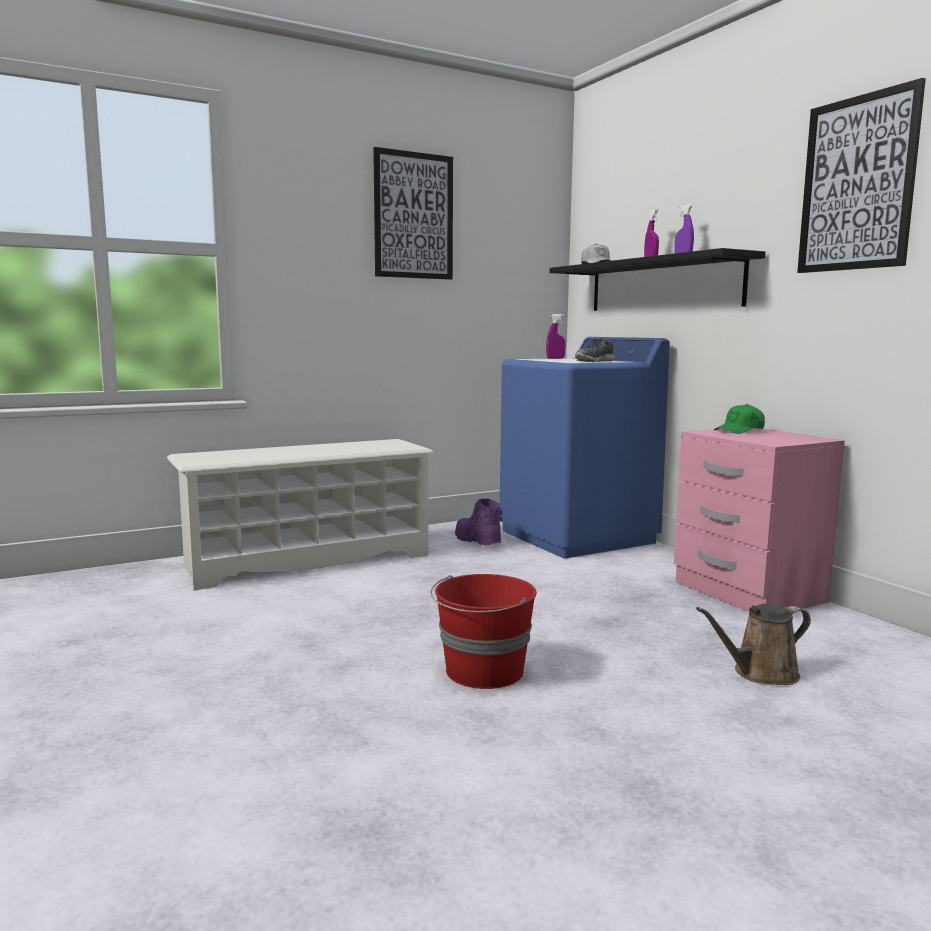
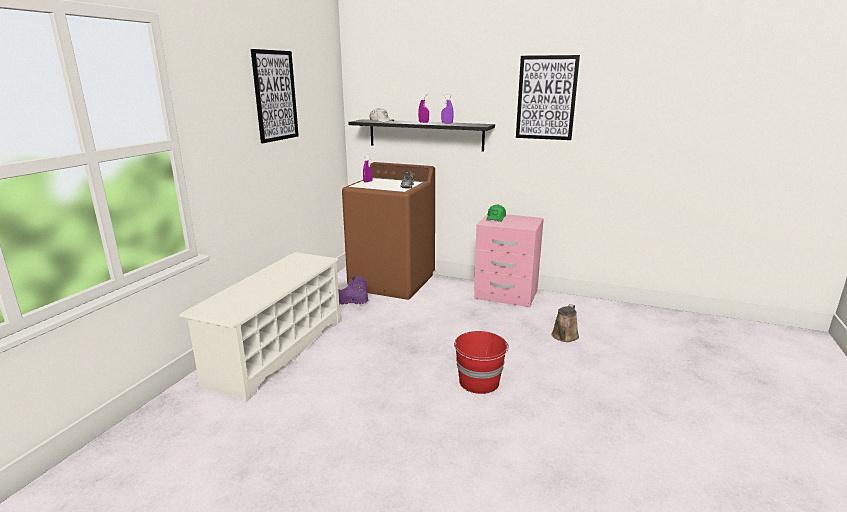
camera: 40 degrees left, 10 degrees up
(577, 536) = (392, 282): blue washing machine -> brown washing machine

